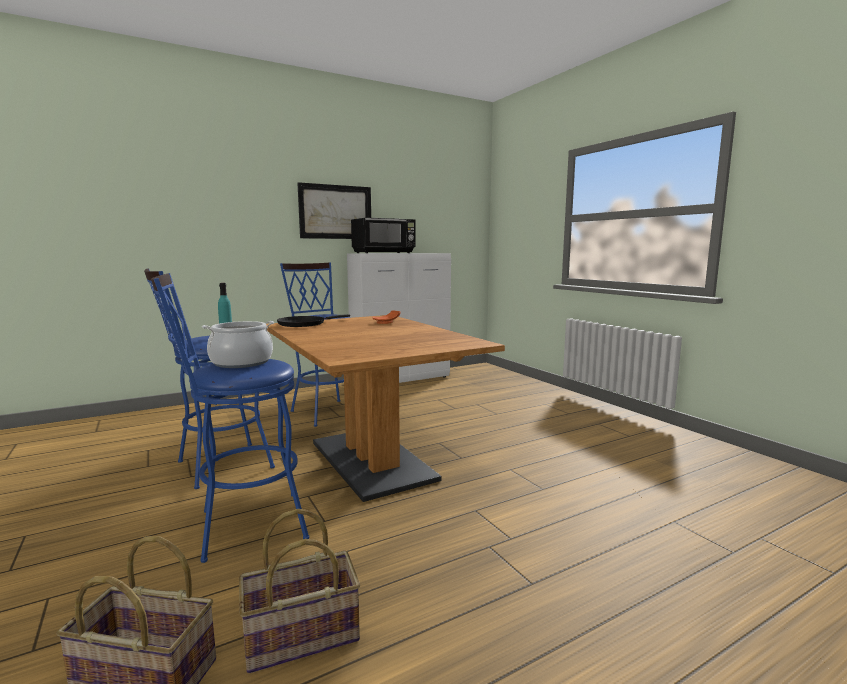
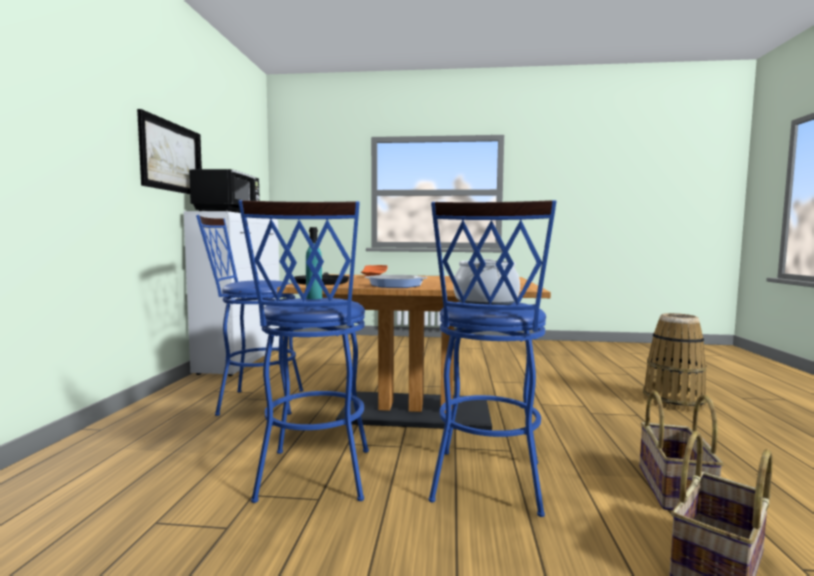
camera: 55 degrees left, 5 degrees down
(312, 334) = (395, 285): none -> frying pan
(652, 612) = (673, 401): none -> basket

